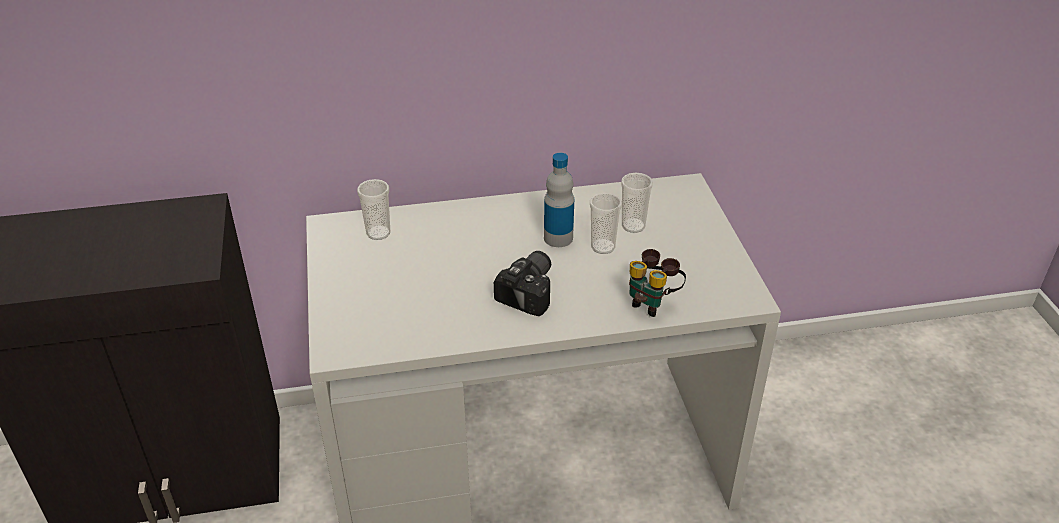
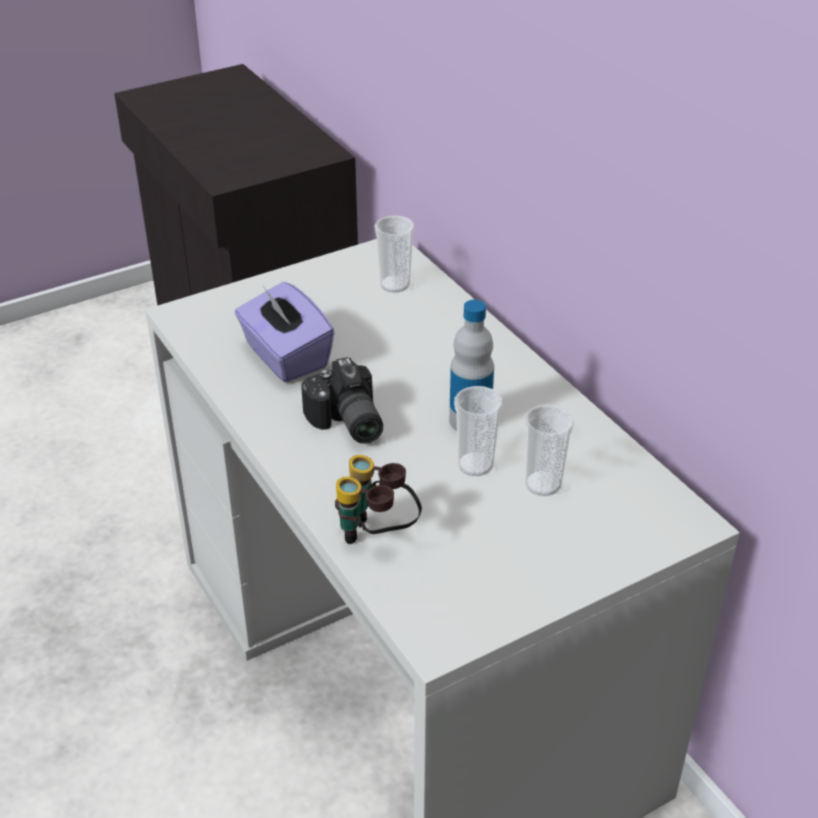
camera: 70 degrees right, 0 degrees up
(434, 305) = (285, 357): none -> purple tissue box
(532, 292) = (346, 423): camera -> camera turned 60 degrees clockwise

